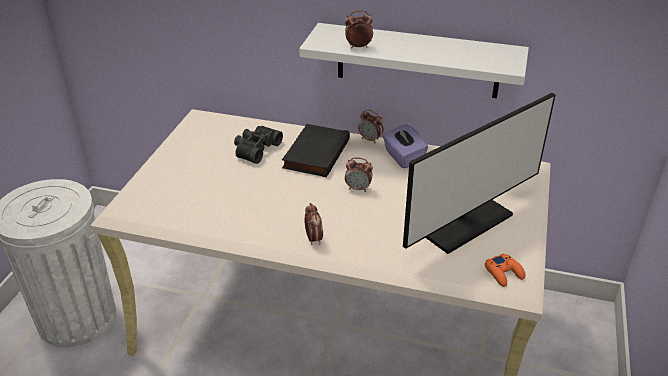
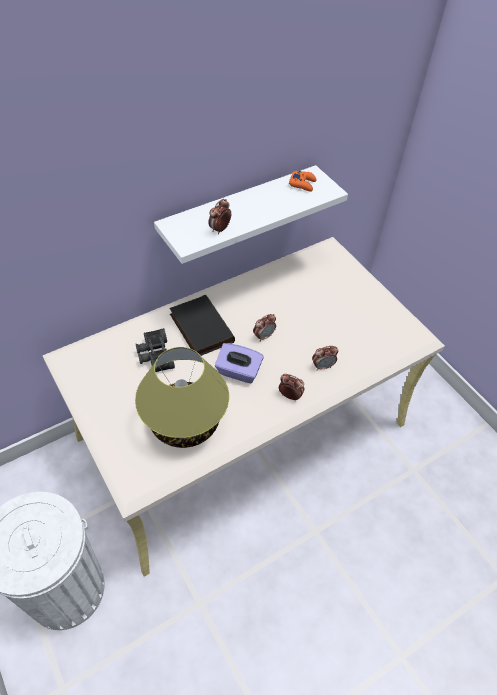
camera: 50 degrees left, 15 degrees up
(210, 200) = (185, 423): none -> table lamp
(370, 139) = (219, 290): alarm clock -> alarm clock (323, 366)
(403, 157) = (257, 291): purple tissue box -> purple tissue box (238, 372)
(465, 223) = (350, 315): monitor -> none
(504, 273) = (406, 335): orange game controller -> orange game controller (302, 184)

